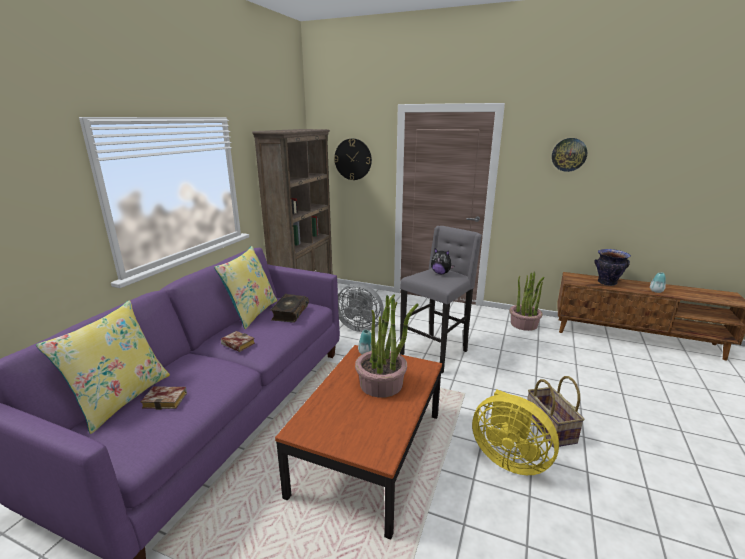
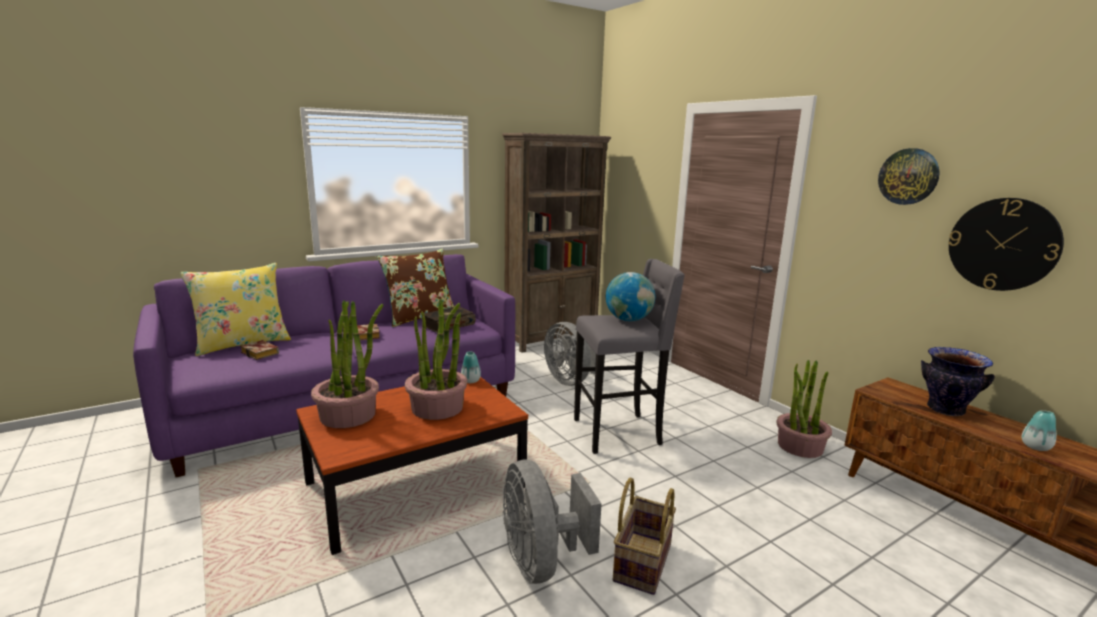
camera: 35 degrees right, 5 degrees down
(252, 313) = (420, 317): yellow pillow -> brown pillow
(329, 421) = (348, 415): none -> potted plant
(353, 159) = (637, 175): wall clock -> wall clock (1003, 244)
(441, 273) = (628, 320): plush toy -> globe
(509, 458) = (541, 561): yellow fan -> grey fan

